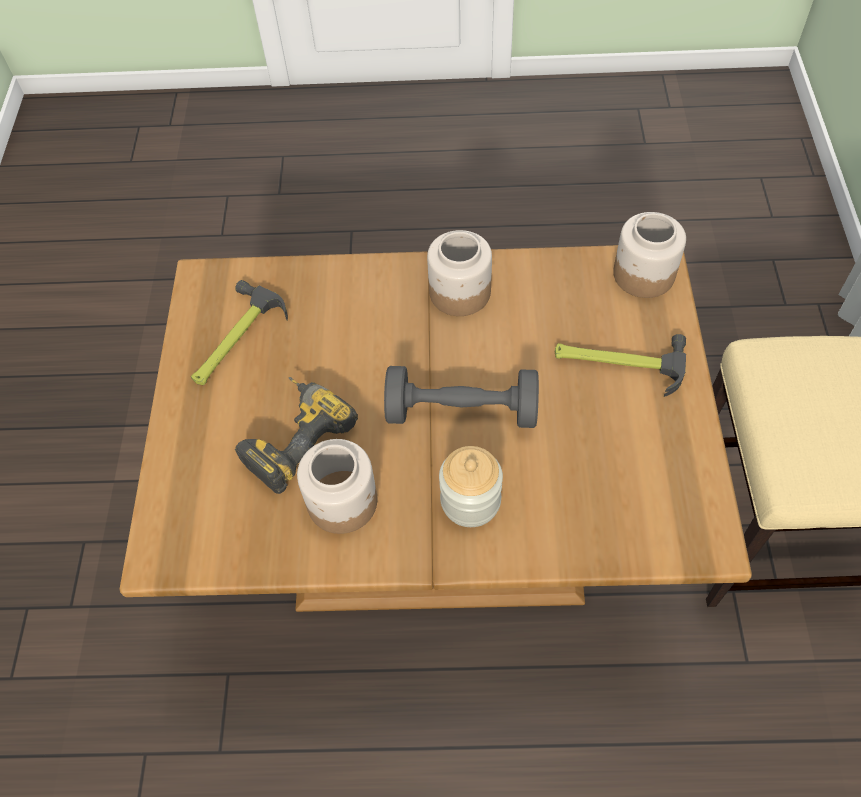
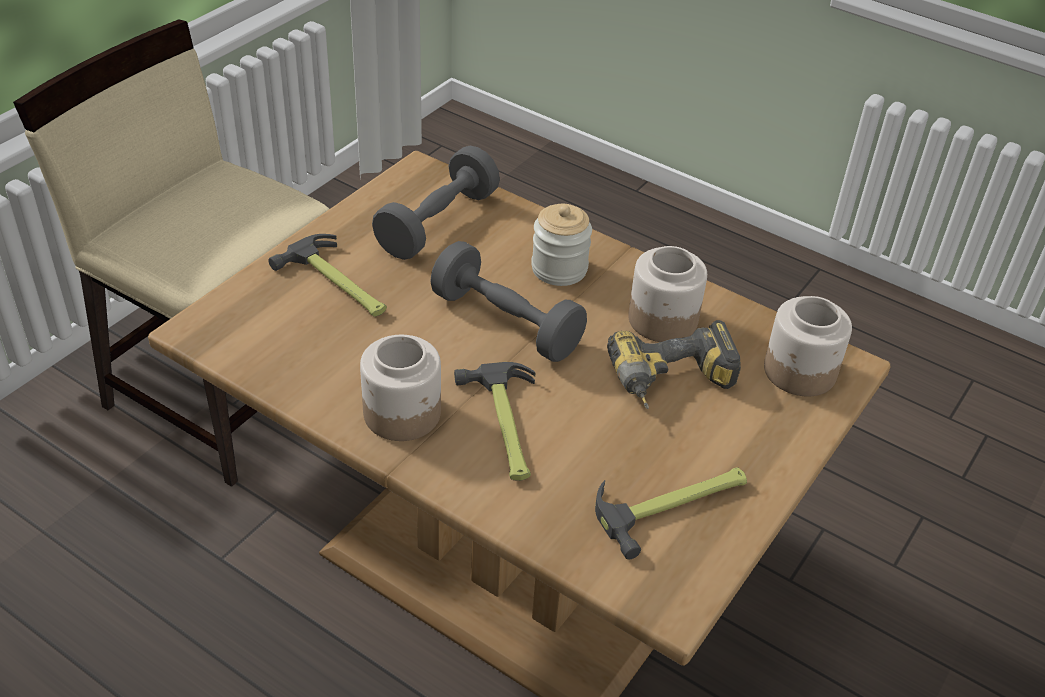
camera: 150 degrees left, 15 degrees down
(386, 326) = (505, 426): none -> hammer
(619, 482) = (437, 223): none -> grey dumbbell
(643, 274) = (221, 329): jar -> jar (800, 372)

